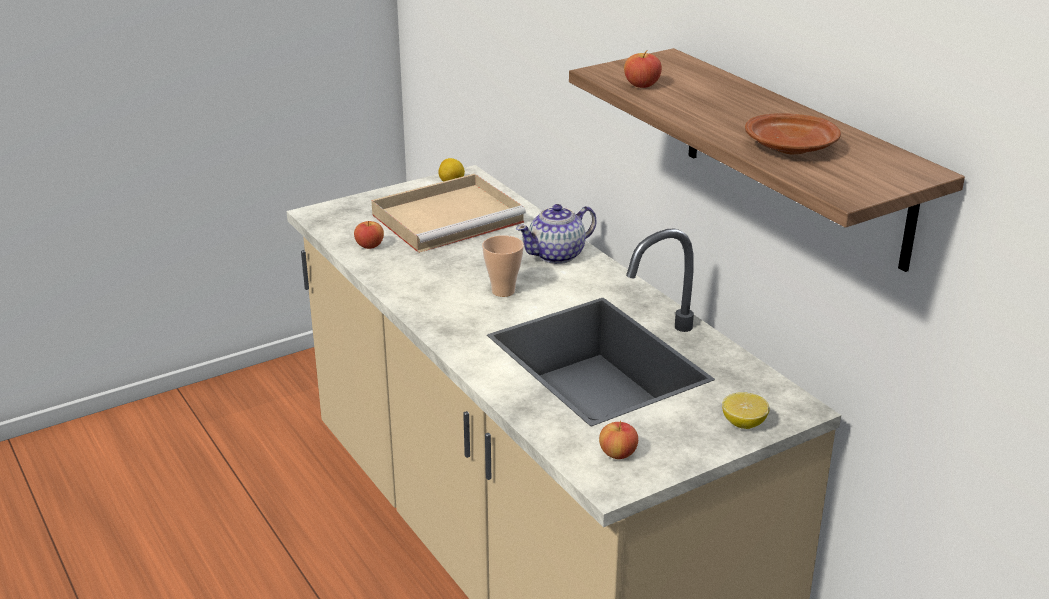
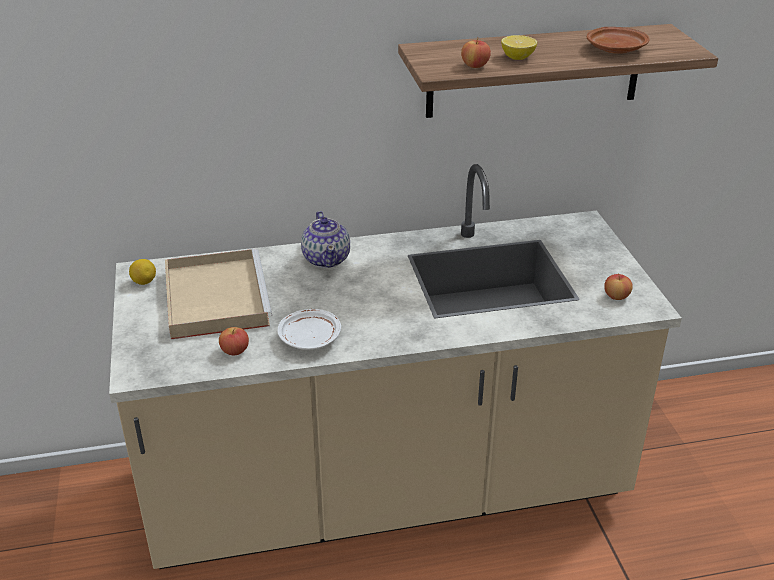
camera: 70 degrees left, 5 degrees up
(409, 275) = (310, 338): none -> white plate
(503, 291) = (369, 296): cup -> none
(744, 423) = (596, 243): lemon -> lemon (517, 57)

